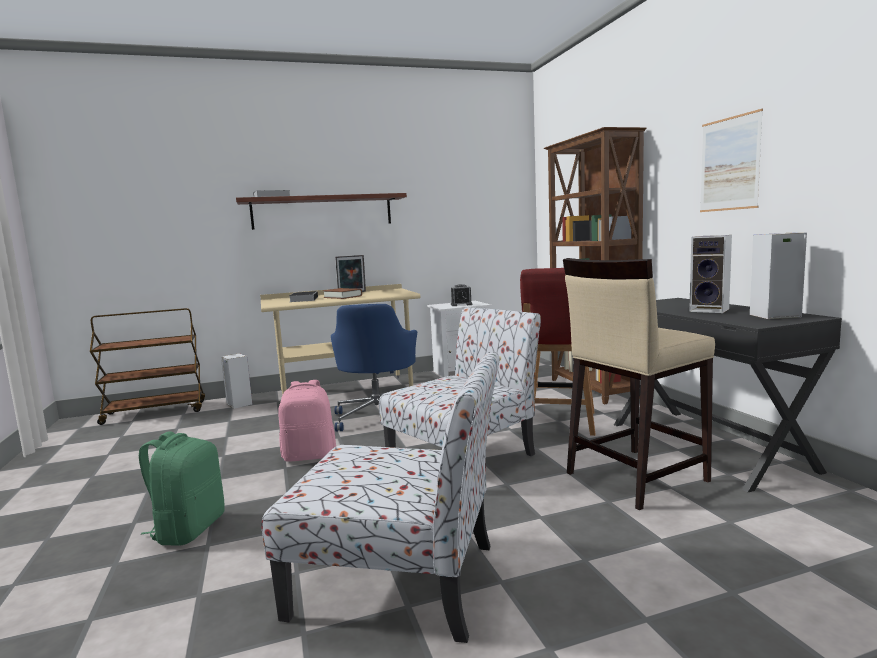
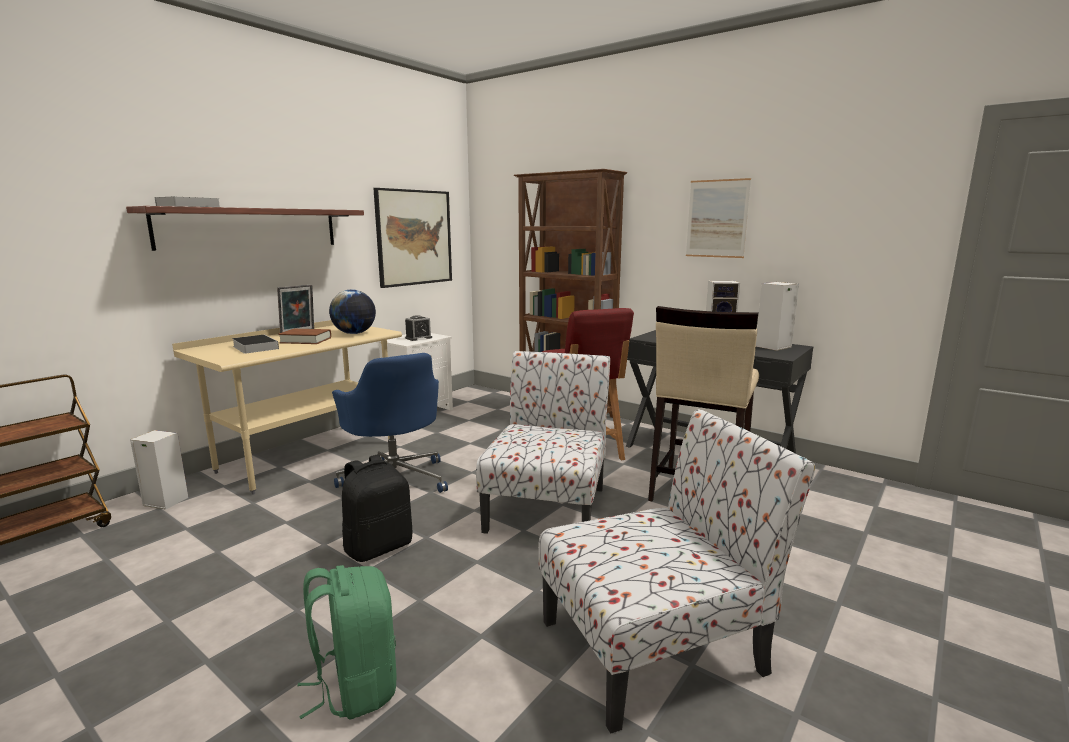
camera: 35 degrees left, 5 degrees up
(310, 455) = (378, 547): pink backpack -> black backpack
(384, 294) = (354, 333): none -> globe
(471, 216) = (414, 237): none -> picture

